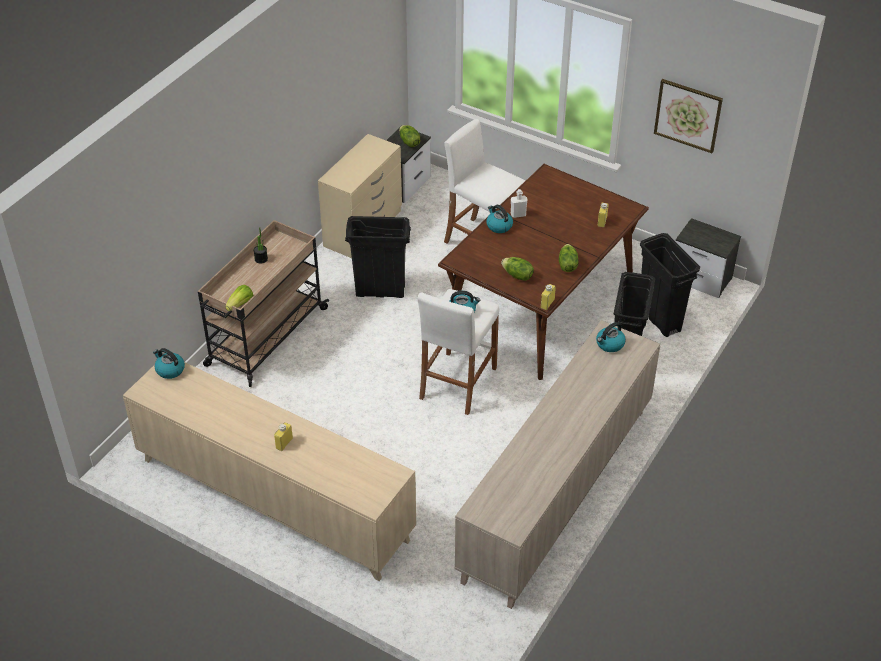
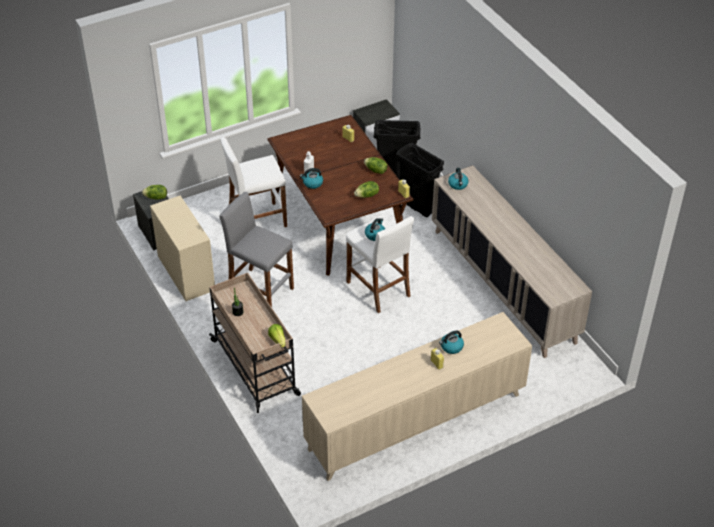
camera: 60 degrees left, 0 degrees up
(169, 370) = (321, 399): kettle -> kettle (451, 347)
(380, 291) = (260, 290): black trash can -> grey stool
(688, 115) = (338, 43): picture -> none

